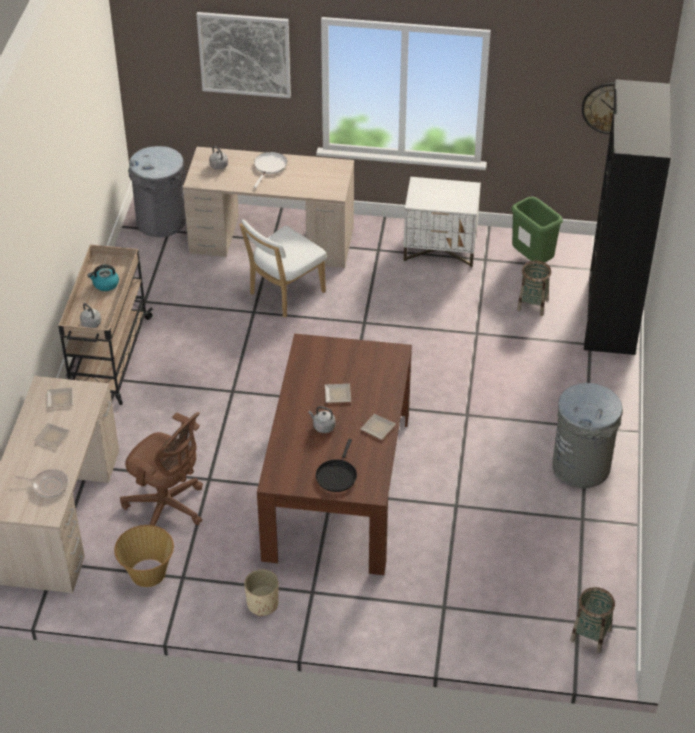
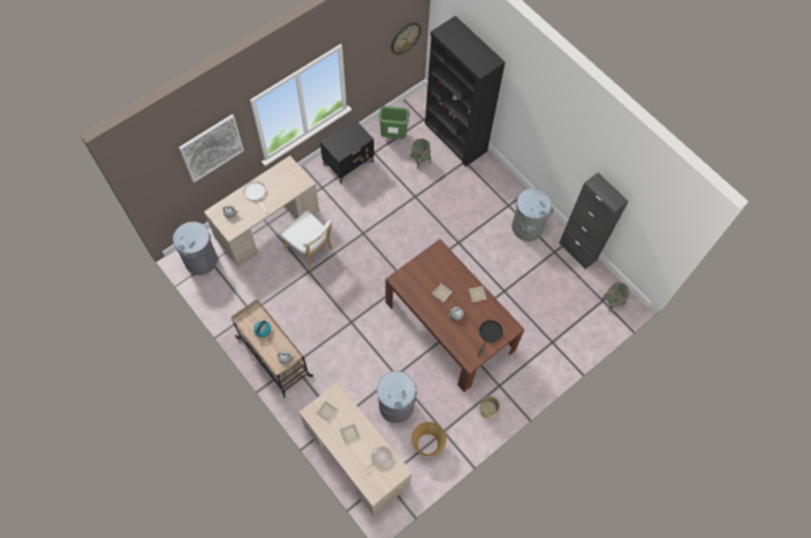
camera: 50 degrees left, 20 degrees up
(168, 507) = (396, 405): brown office chair -> grey trash can
(284, 294) = (310, 249): white chair -> white chair turned 45 degrees counterclockwise
(337, 475) = (490, 333): black frying pan -> black frying pan turned 120 degrees counterclockwise
(440, 249) = (348, 163): white nightstand -> black nightstand
(616, 544) = (577, 251): none -> black cabinet

